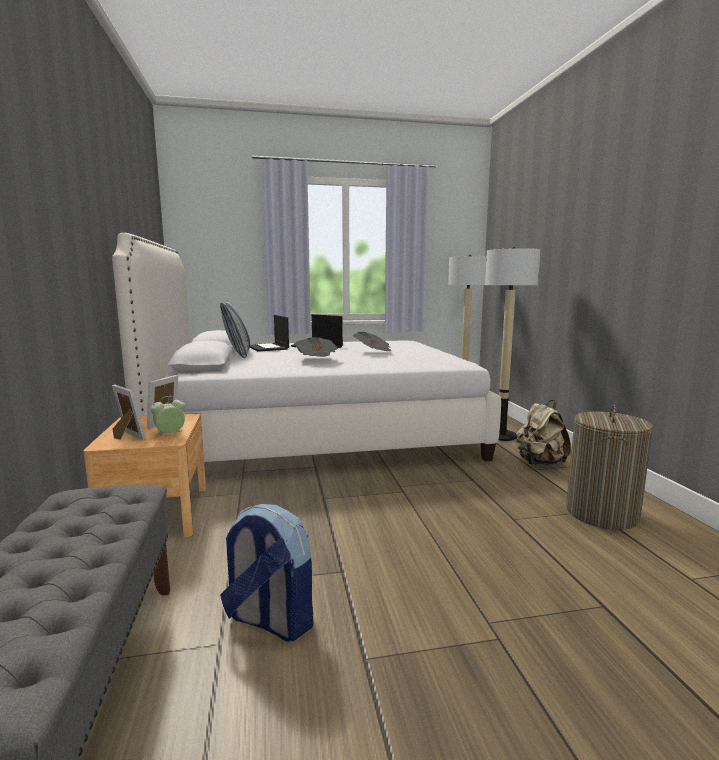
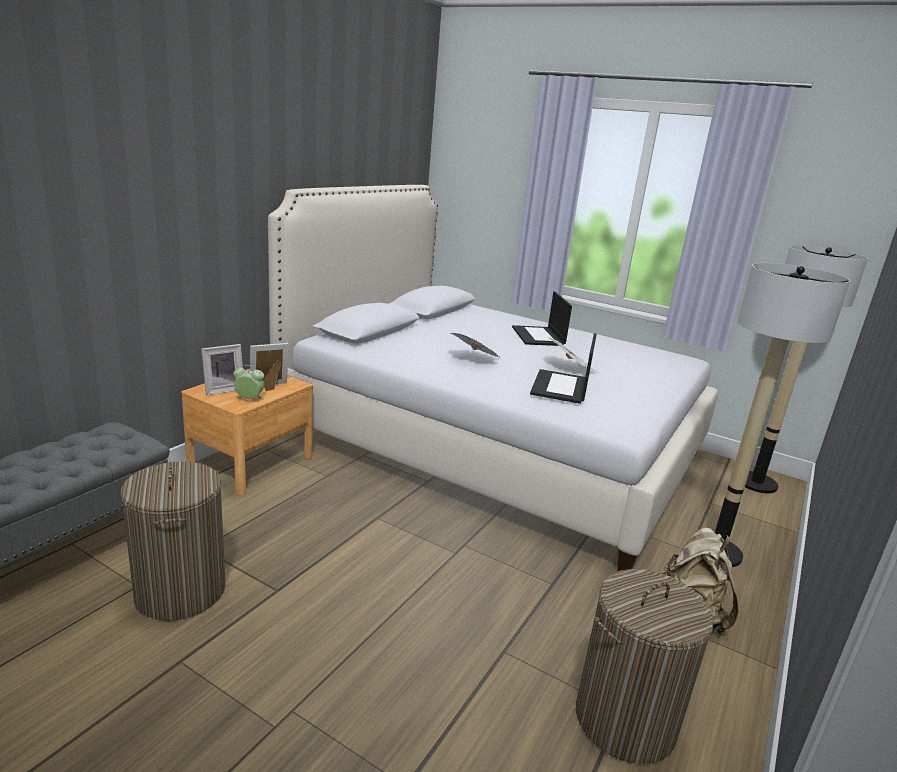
camera: 40 degrees right, 10 degrees up
(127, 437) = (223, 389): picture frame -> picture frame turned 60 degrees clockwise
(238, 354) = (431, 324): pillow -> none
(268, 347) = (485, 322): laptop -> laptop (561, 387)
(269, 620) = (180, 591): backpack -> laundry basket

